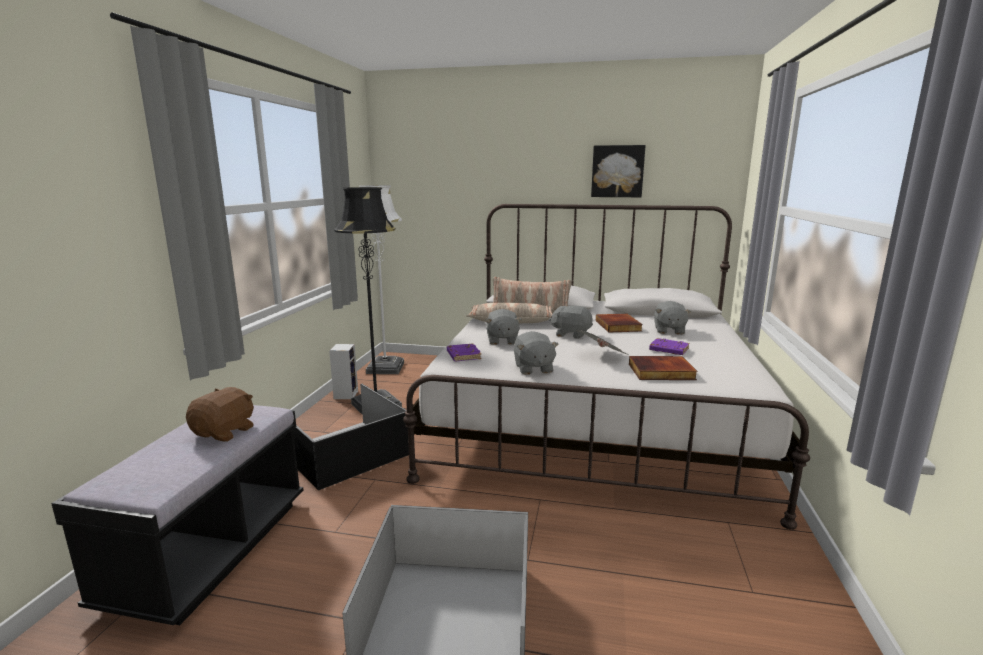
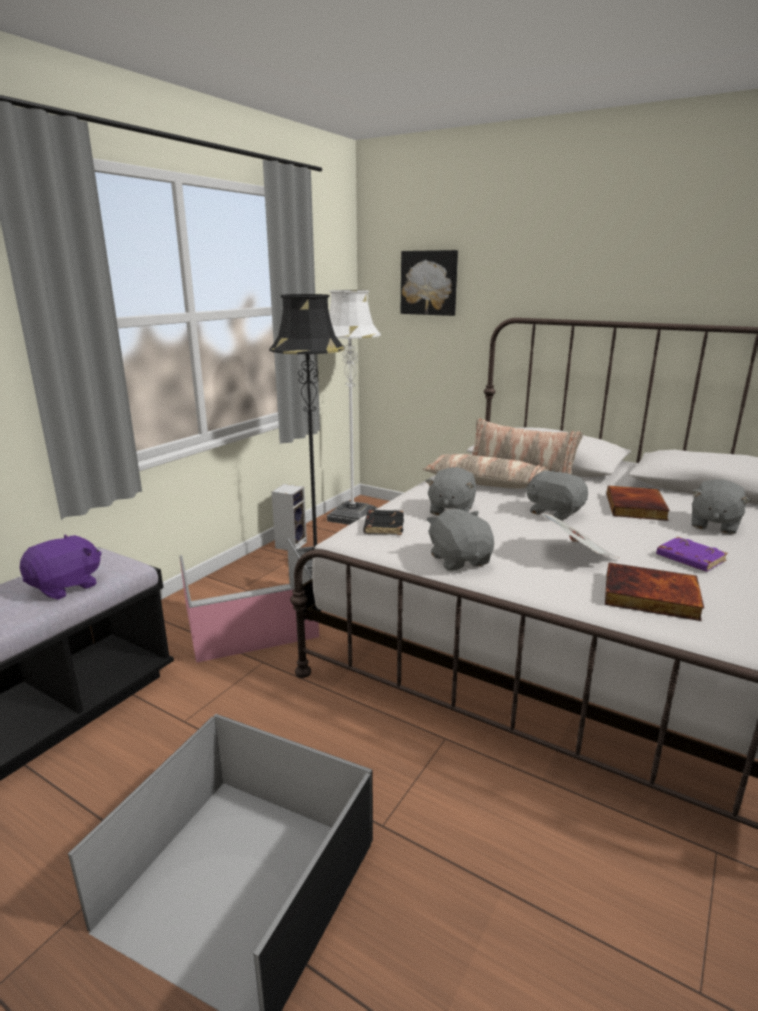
camera: 20 degrees right, 5 degrees up
(225, 432) = (66, 587): brown plush toy -> purple plush toy
(345, 452) = (251, 619): black storage box -> pink storage box
(463, 355) = (383, 526): purple book -> black book
(533, 368) = (460, 560): grey plush toy -> grey plush toy turned 150 degrees clockwise
(617, 171) = (687, 272): picture -> picture (429, 283)

